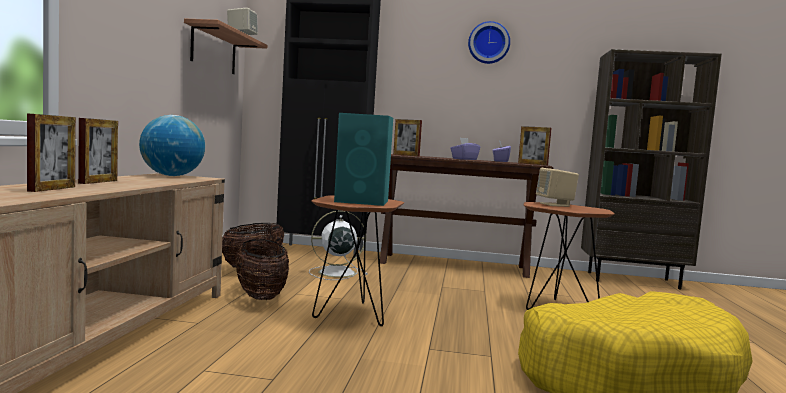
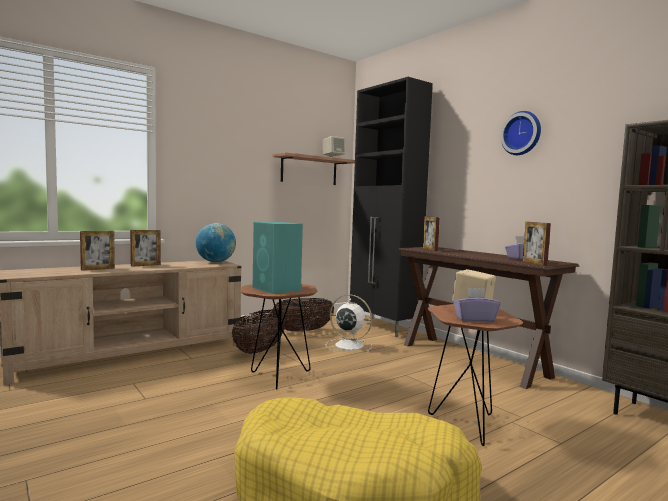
camera: 45 degrees right, 0 degrees up
(464, 159) = (474, 255): purple tissue box -> purple tissue box (475, 319)

